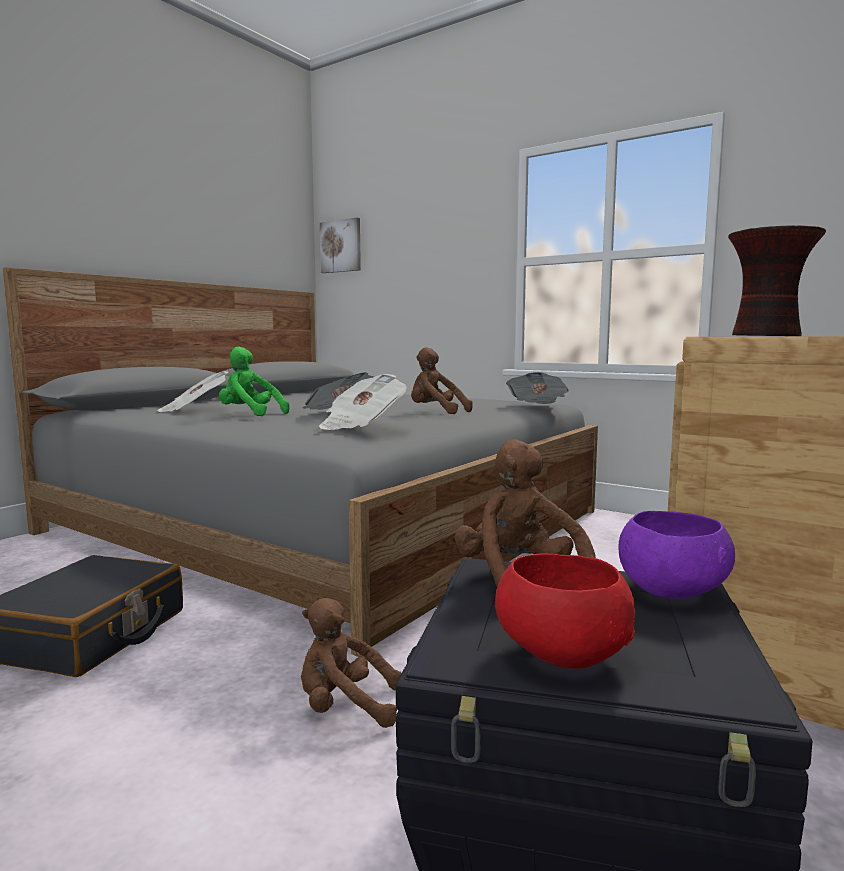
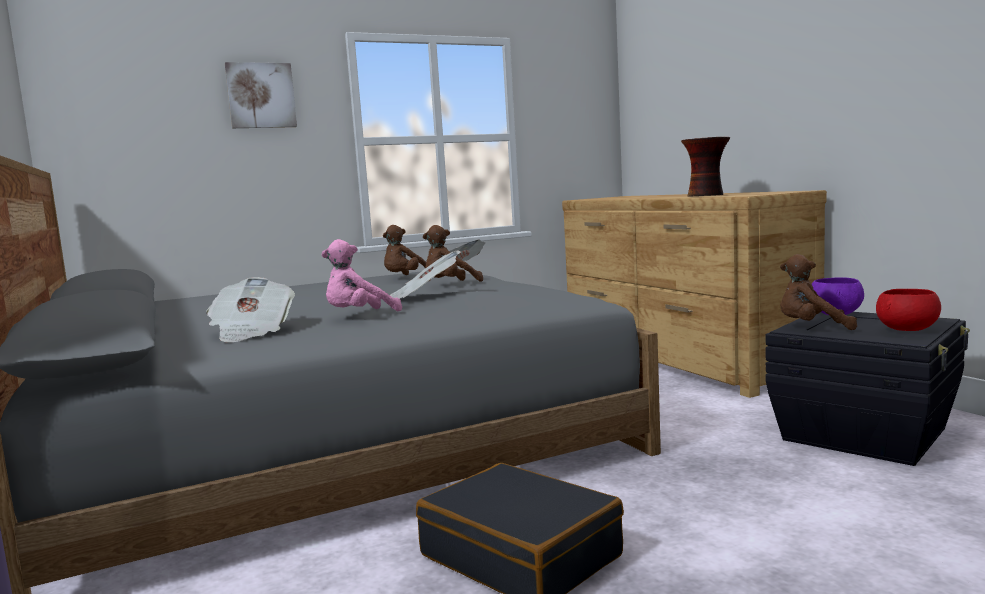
camera: 60 degrees left, 0 degrees up
(250, 414) = (359, 316): green plush toy -> pink plush toy
(341, 246) = (87, 109): picture -> picture (261, 95)
(345, 708) = (727, 465): brown plush toy -> brown plush toy (404, 278)
(361, 425) = (534, 292): newspaper -> none

